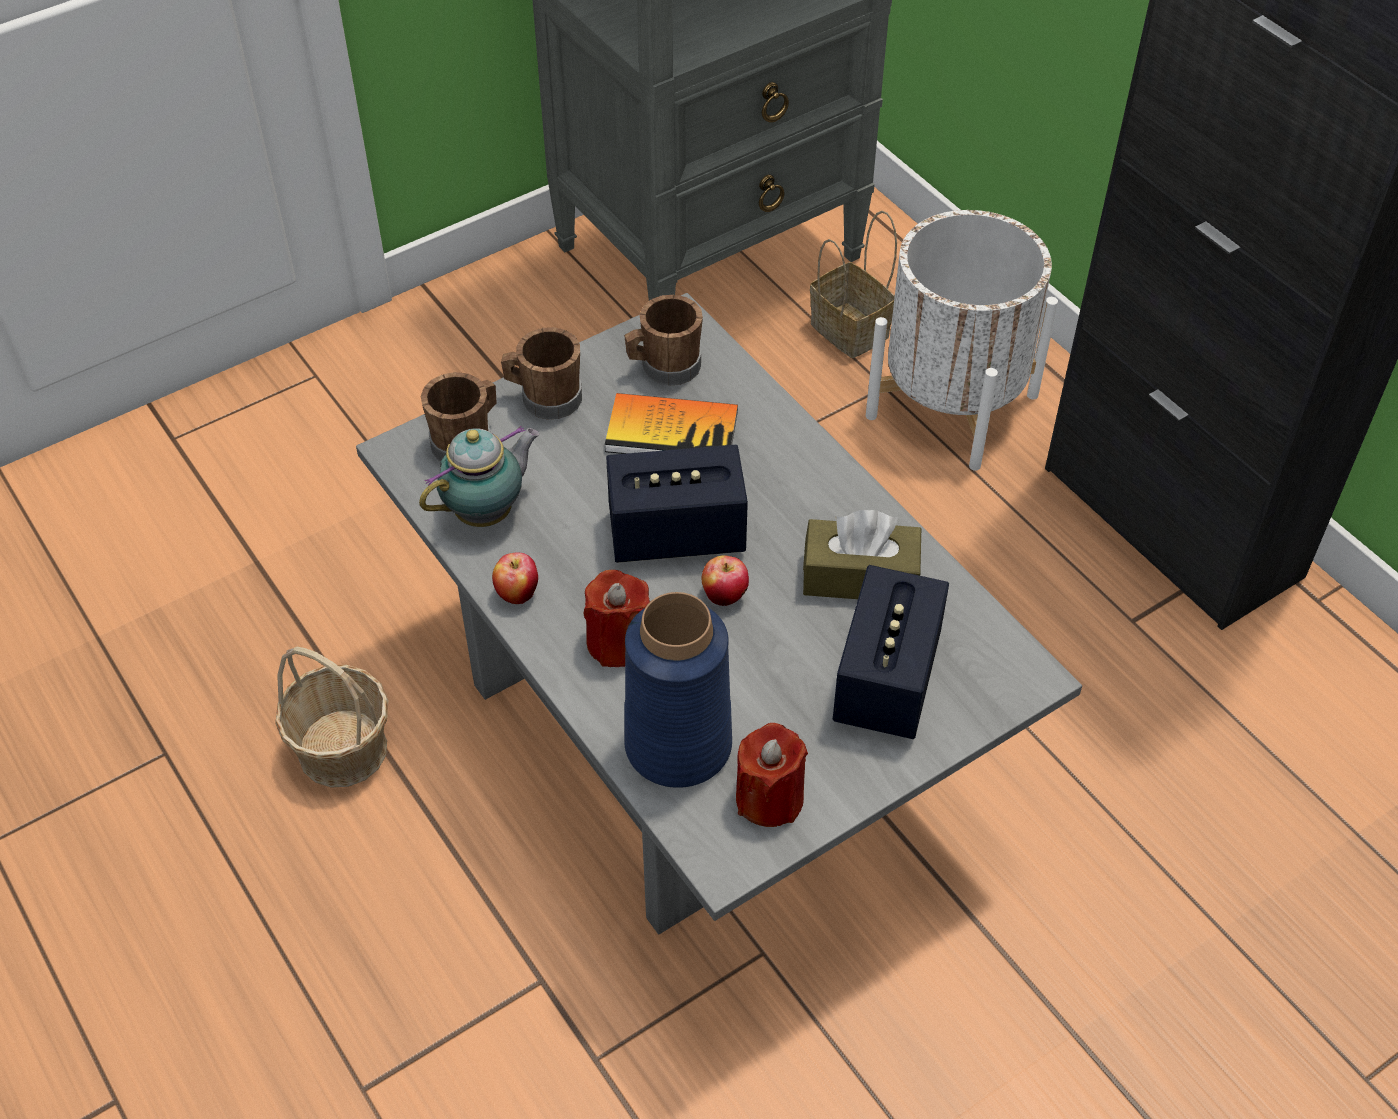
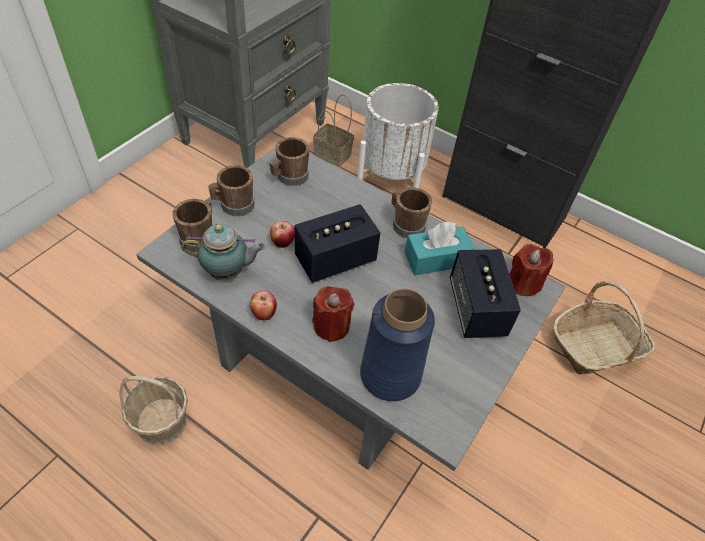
camera: 25 degrees left, 0 degrees up
(488, 512) = (228, 273): teapot -> teapot turned 60 degrees clockwise
(672, 431) = (308, 208): book -> none
(725, 595) = (375, 286): apple -> apple (282, 242)
(769, 798) = (452, 390): red candle -> red candle (523, 283)
(836, 501) = (406, 224): none -> brown mug
(860, 576) = (436, 259): brown tissue box -> turquoise tissue box
(1226, 854) = (596, 346): none -> basket

